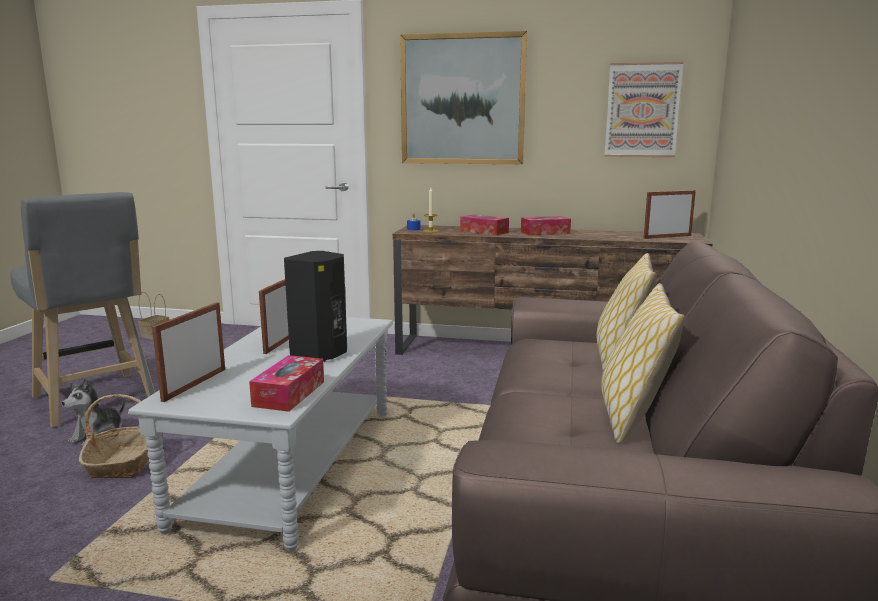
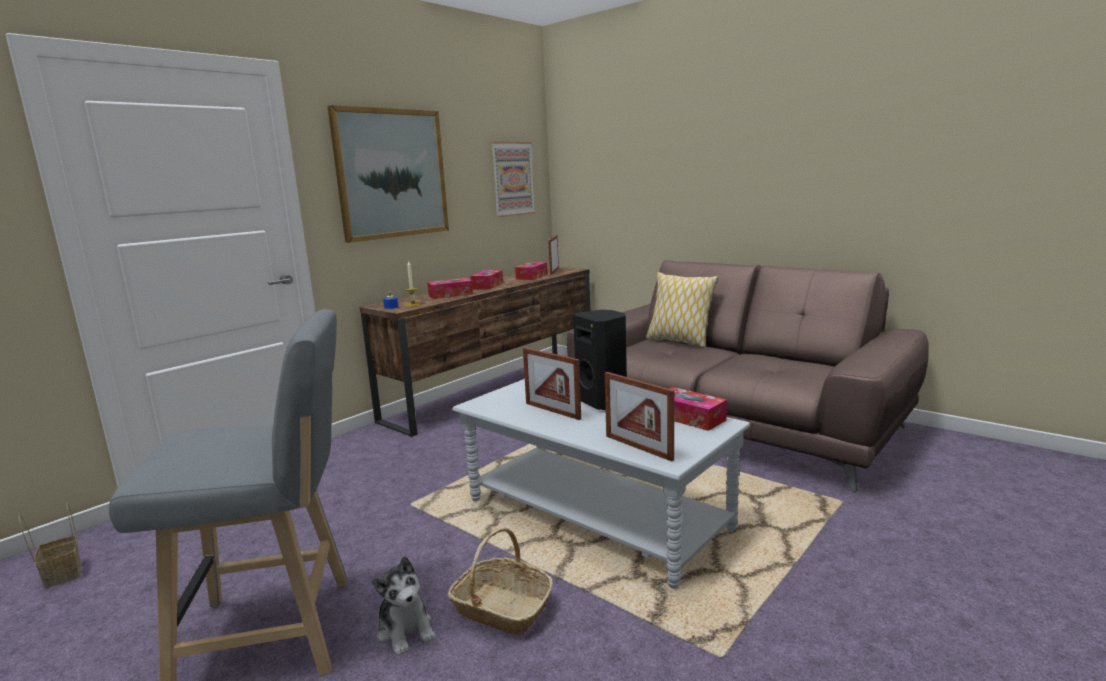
camera: 60 degrees left, 0 degrees up
(619, 235) = (531, 276): none -> tissue box
(632, 417) = (770, 355): pillow -> none

